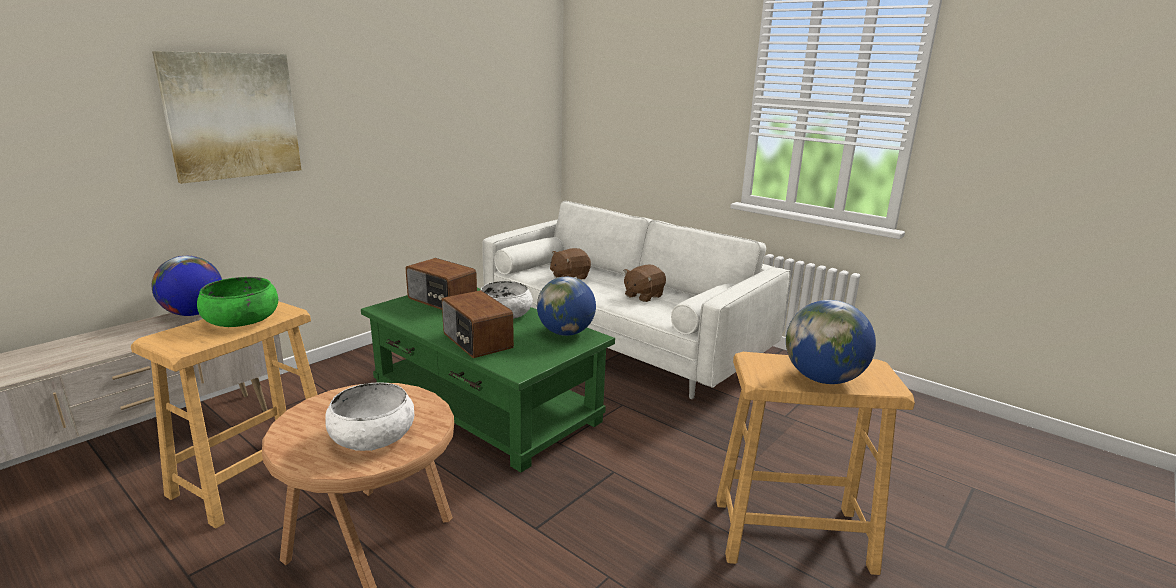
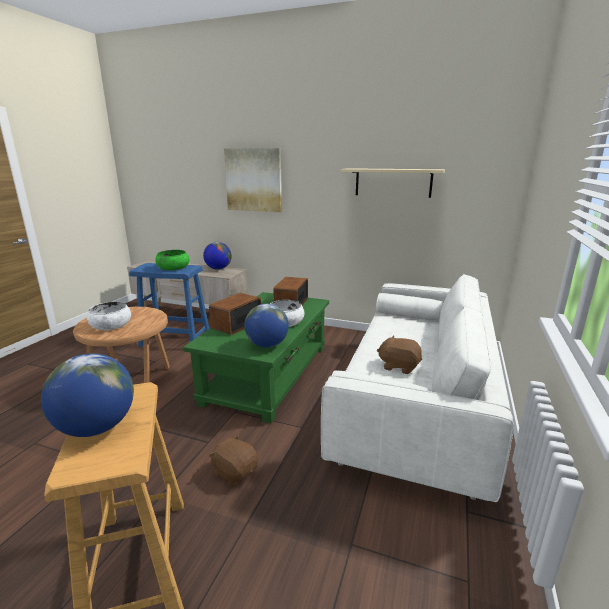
camera: 70 degrees right, 0 degrees up
(255, 475) = (176, 340): beige stool -> blue stool
(452, 105) = (393, 182): none -> beige shelf
(569, 277) = (400, 331): brown plush toy -> brown plush toy (235, 472)

